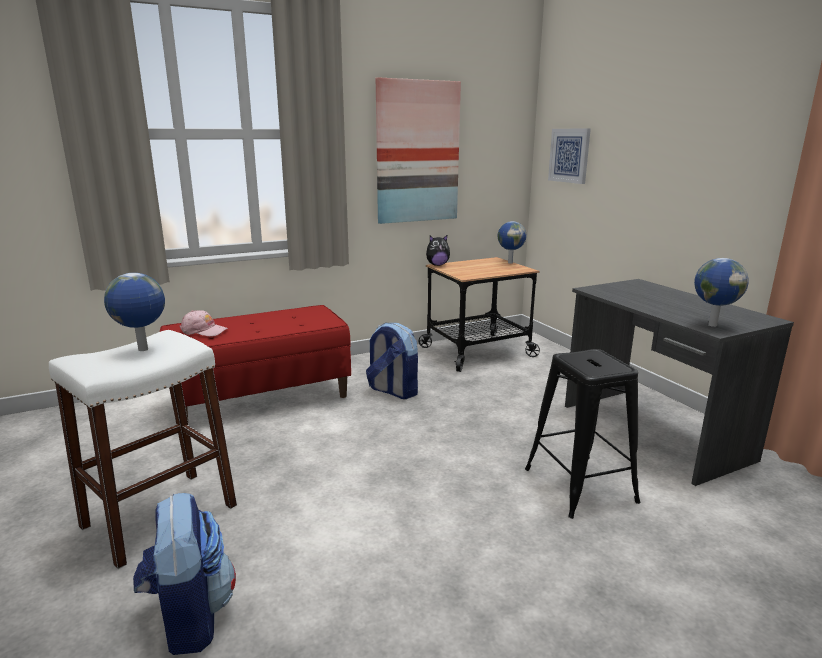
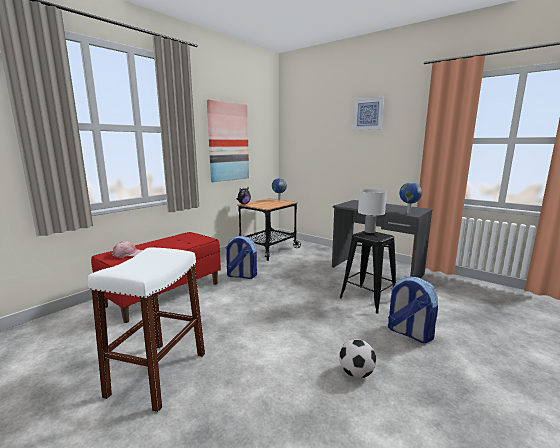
camera: 25 degrees left, 5 degrees down
(143, 350) = (151, 259): globe -> none
(189, 617) = (233, 420): backpack -> backpack (408, 333)
(427, 615) = (356, 373): none -> football
(569, 155) = (302, 143): picture -> picture (368, 114)
(592, 357) = (369, 233): none -> white table lamp

